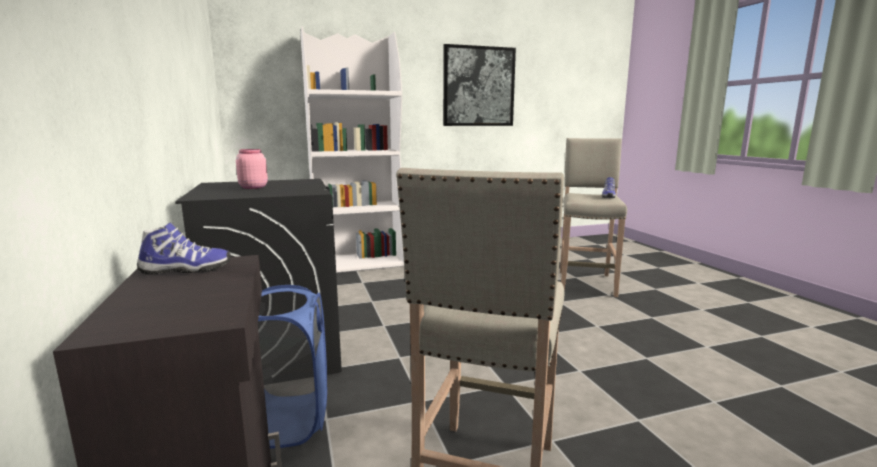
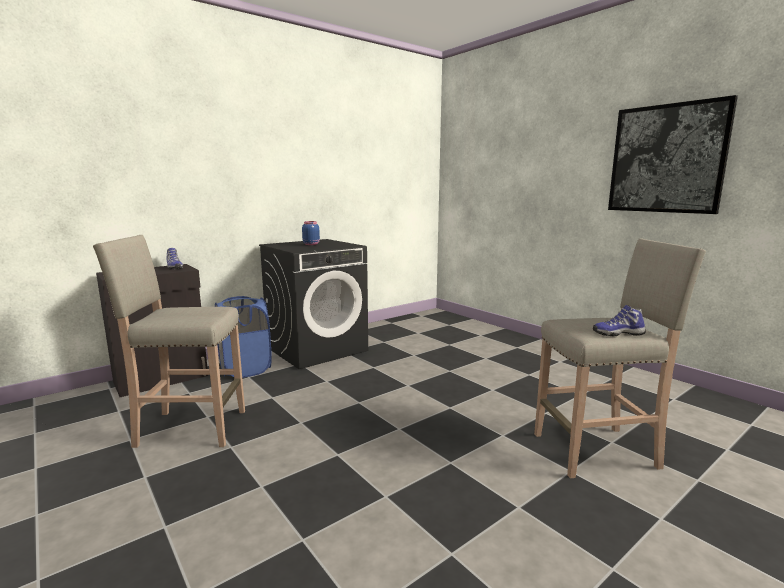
camera: 70 degrees right, 0 degrees up
(252, 187) = (311, 244): pink jar -> blue jar
(360, 263) = (492, 334): white bookcase -> none

